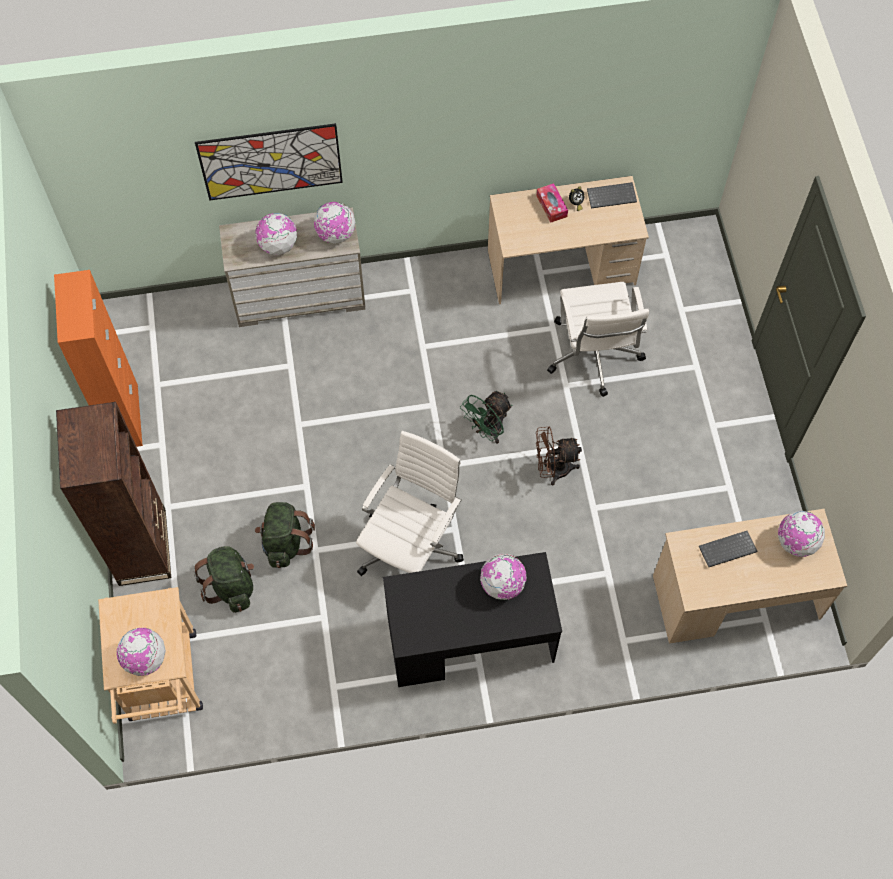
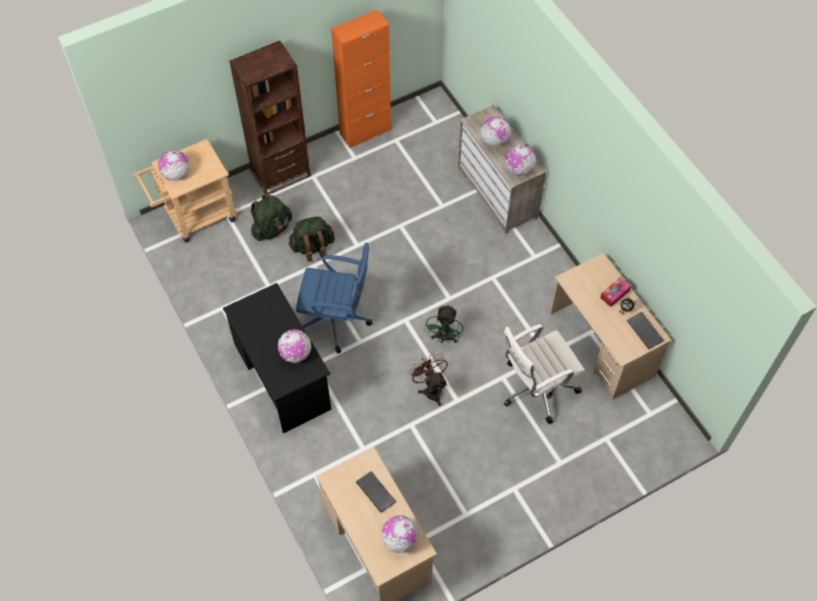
camera: 70 degrees right, 5 degrees down
(271, 162) = (524, 91): picture -> none
(411, 547) = (336, 320): white office chair -> blue office chair
(487, 430) = (444, 338): green fan -> green fan turned 105 degrees counterclockwise

